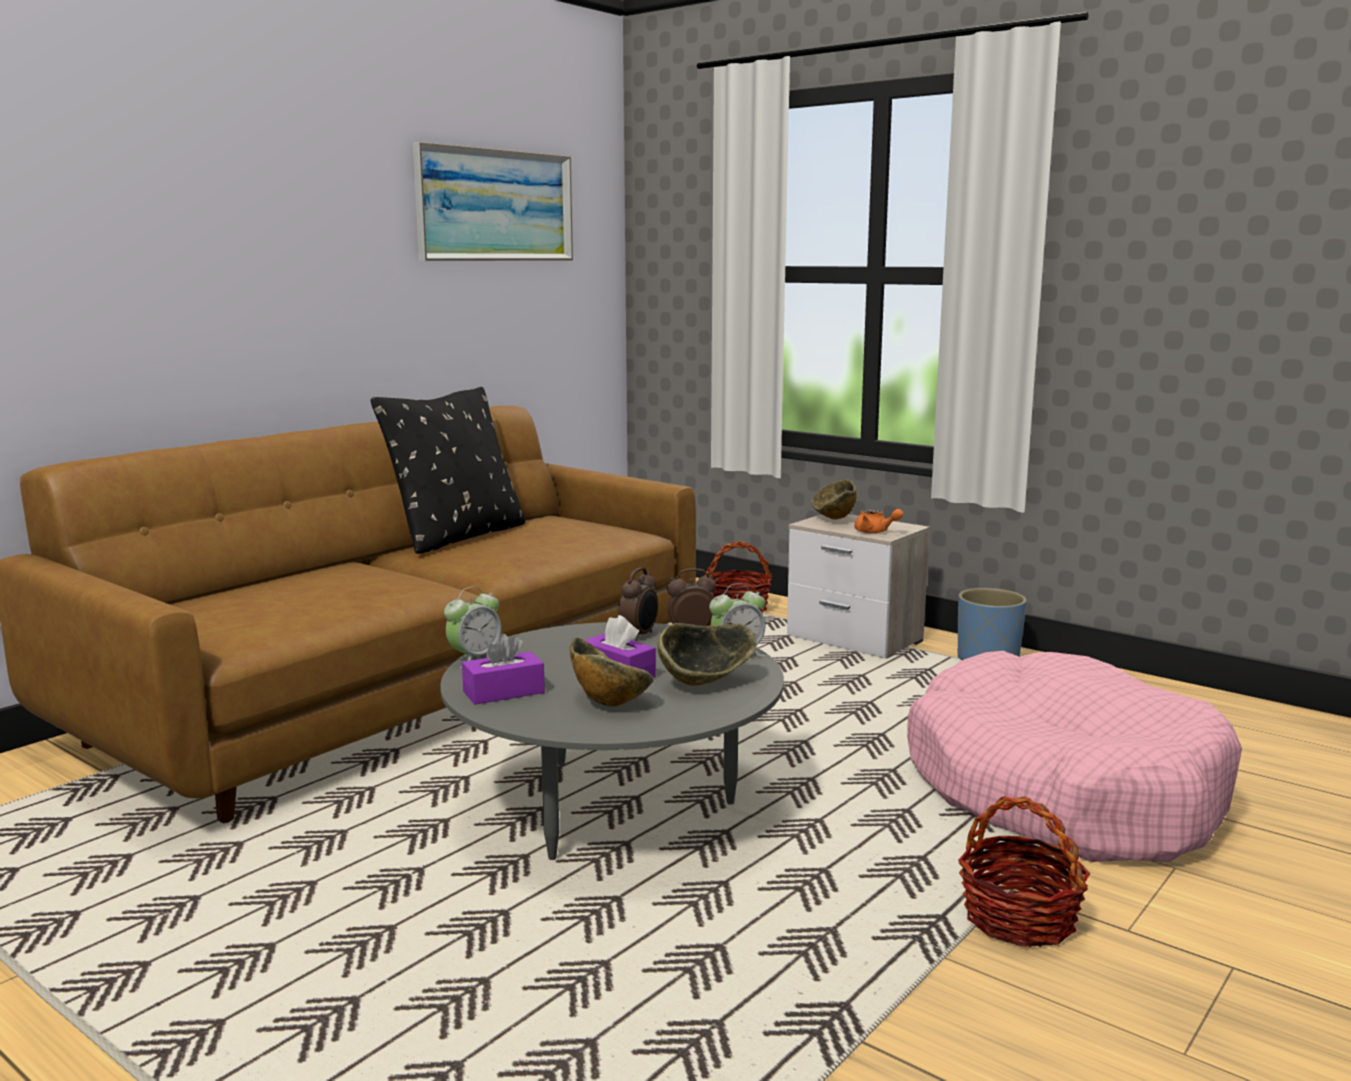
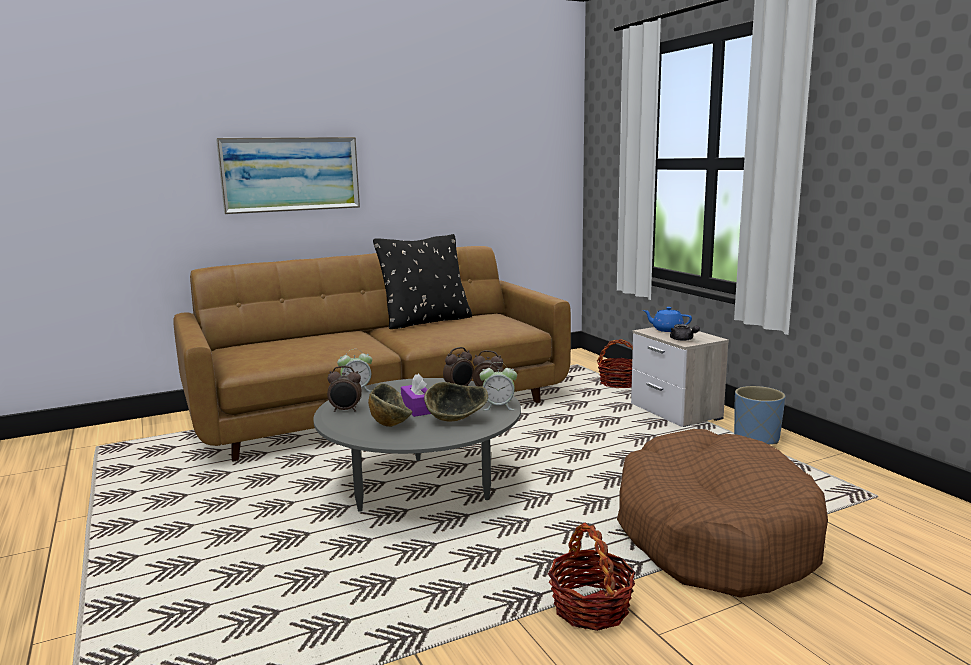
camera: 25 degrees right, 0 degrees up
(495, 206) = (484, 125): picture -> picture (290, 174)
(503, 692) = (345, 410): purple tissue box -> alarm clock
(834, 520) = (666, 330): bowl -> blue teapot
(875, 532) = (683, 340): orange teapot -> grey teapot
(1061, 791) = (713, 534): pink dog bed -> brown dog bed

